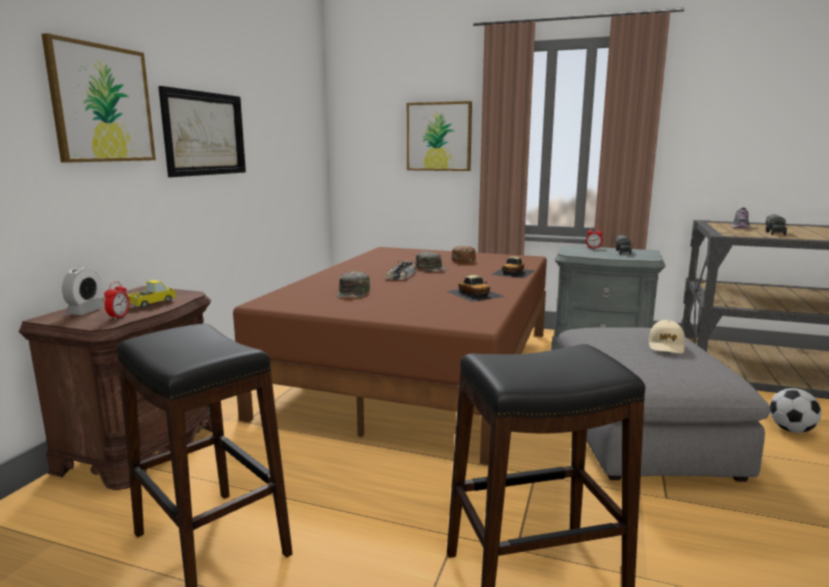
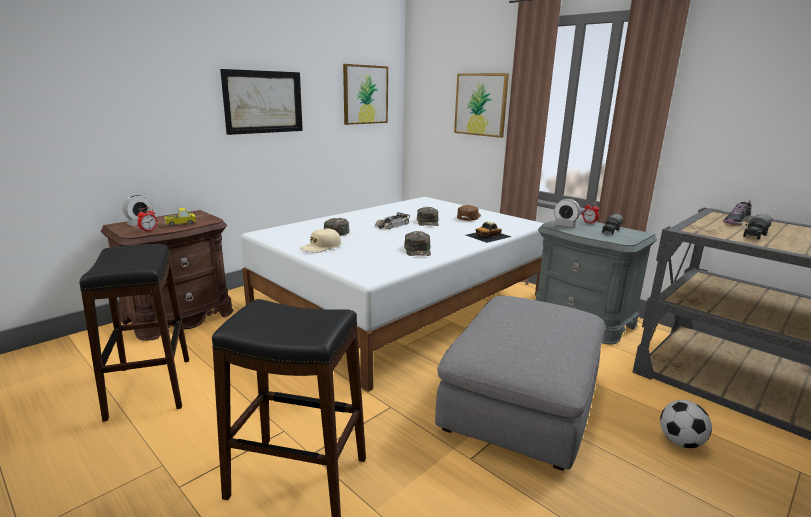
camera: 25 degrees right, 5 degrees up
(102, 104) = (170, 84): picture -> picture (365, 94)
(420, 370) = (404, 304): brown bed -> white bed
(474, 293) = (418, 250): toy car -> green cap
(579, 252) = (565, 225): none -> alarm clock
(666, 345) = (547, 328): beige cap -> beige cap (321, 247)

